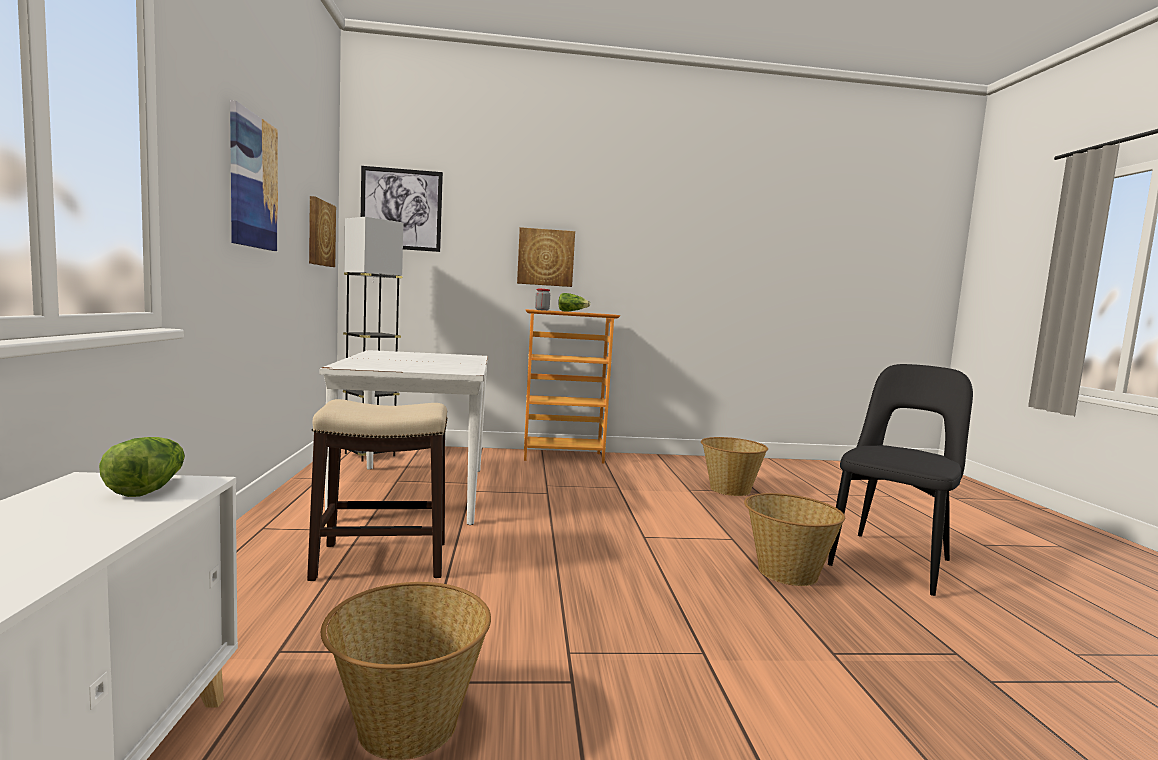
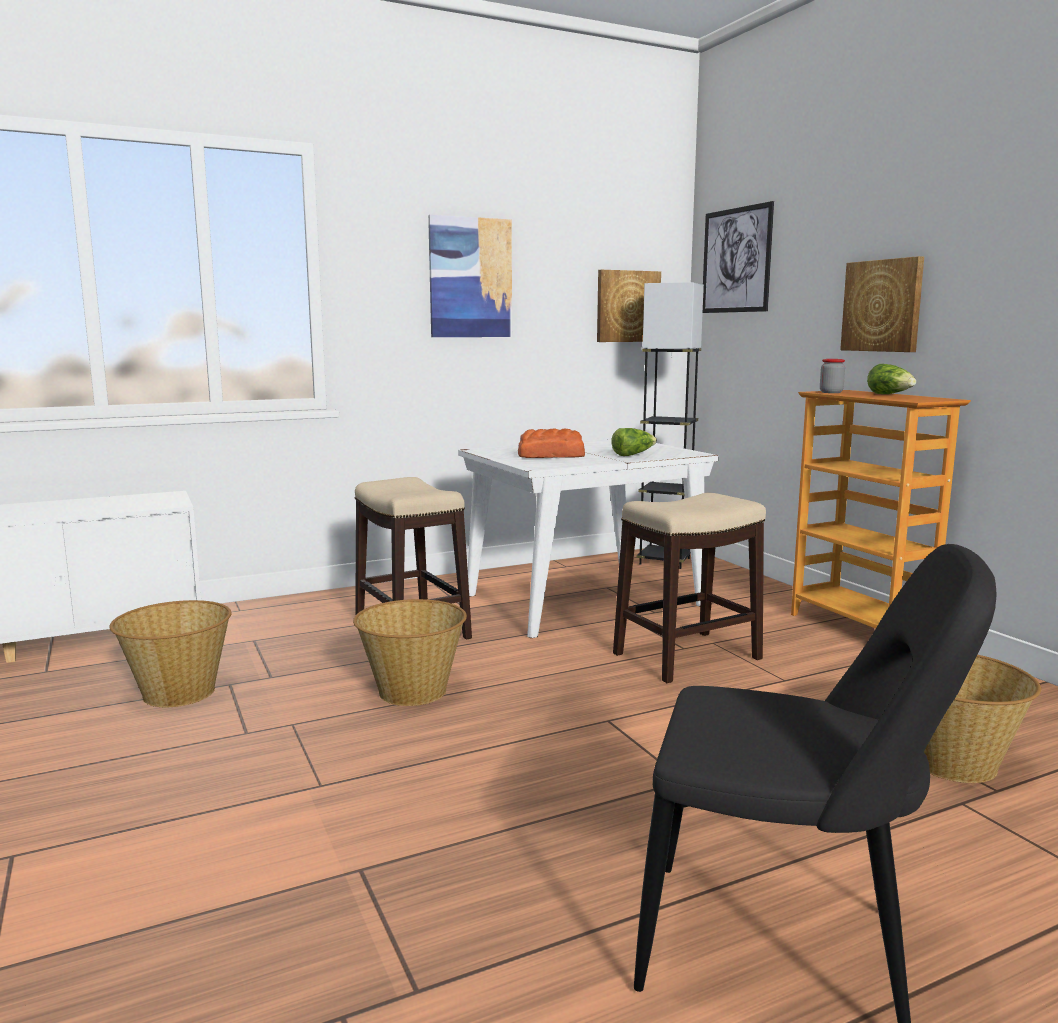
camera: 70 degrees right, 5 degrees up
(148, 487) = (161, 501): lettuce -> lettuce (633, 455)
(422, 365) = (551, 456): none -> bread
(562, 496) = (686, 656): none -> stool
(786, 572) = (595, 831): basket -> basket (412, 691)

